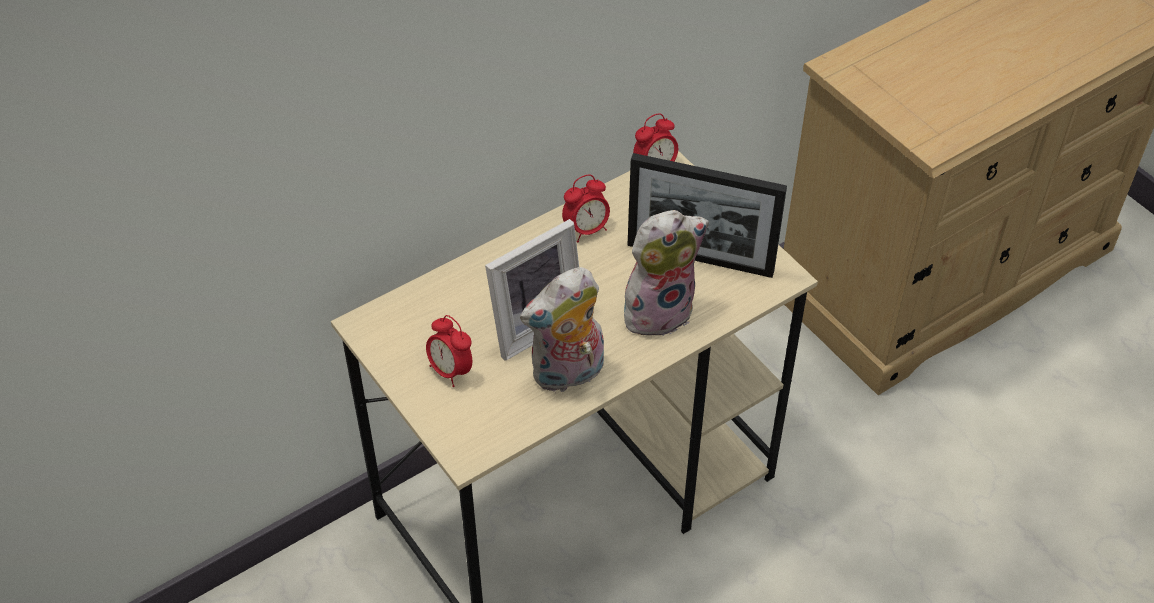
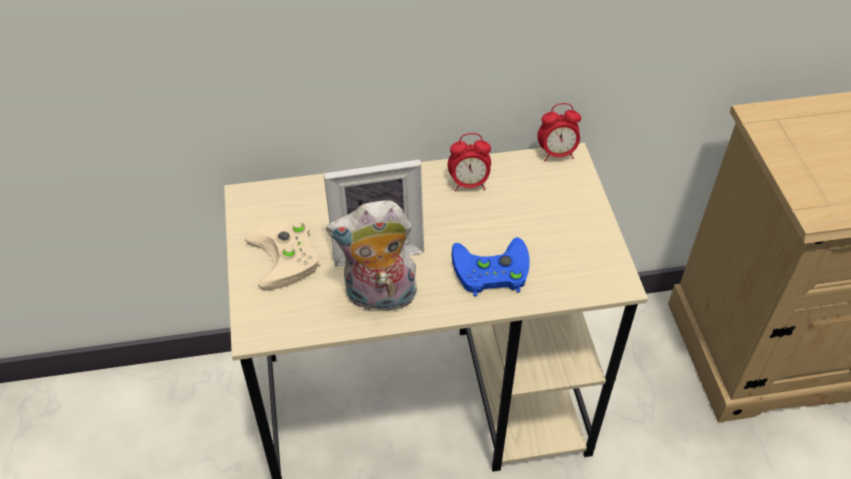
camera: 25 degrees right, 0 degrees up
(450, 371) = (287, 258): alarm clock -> beige game controller
(658, 310) = (489, 271): plush toy -> blue game controller
(700, 258) = (551, 241): picture frame -> none

